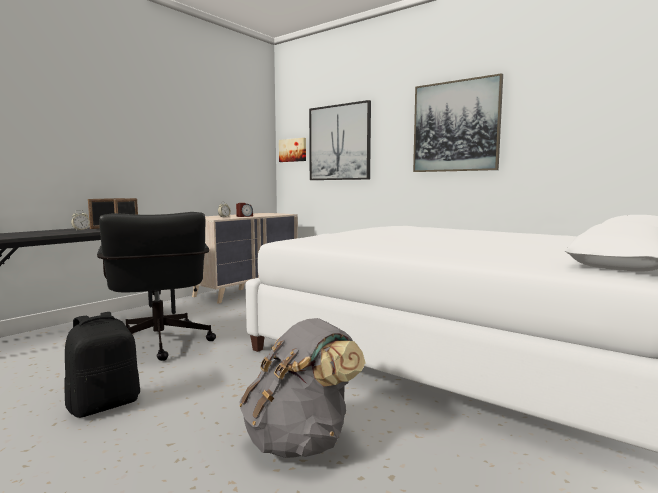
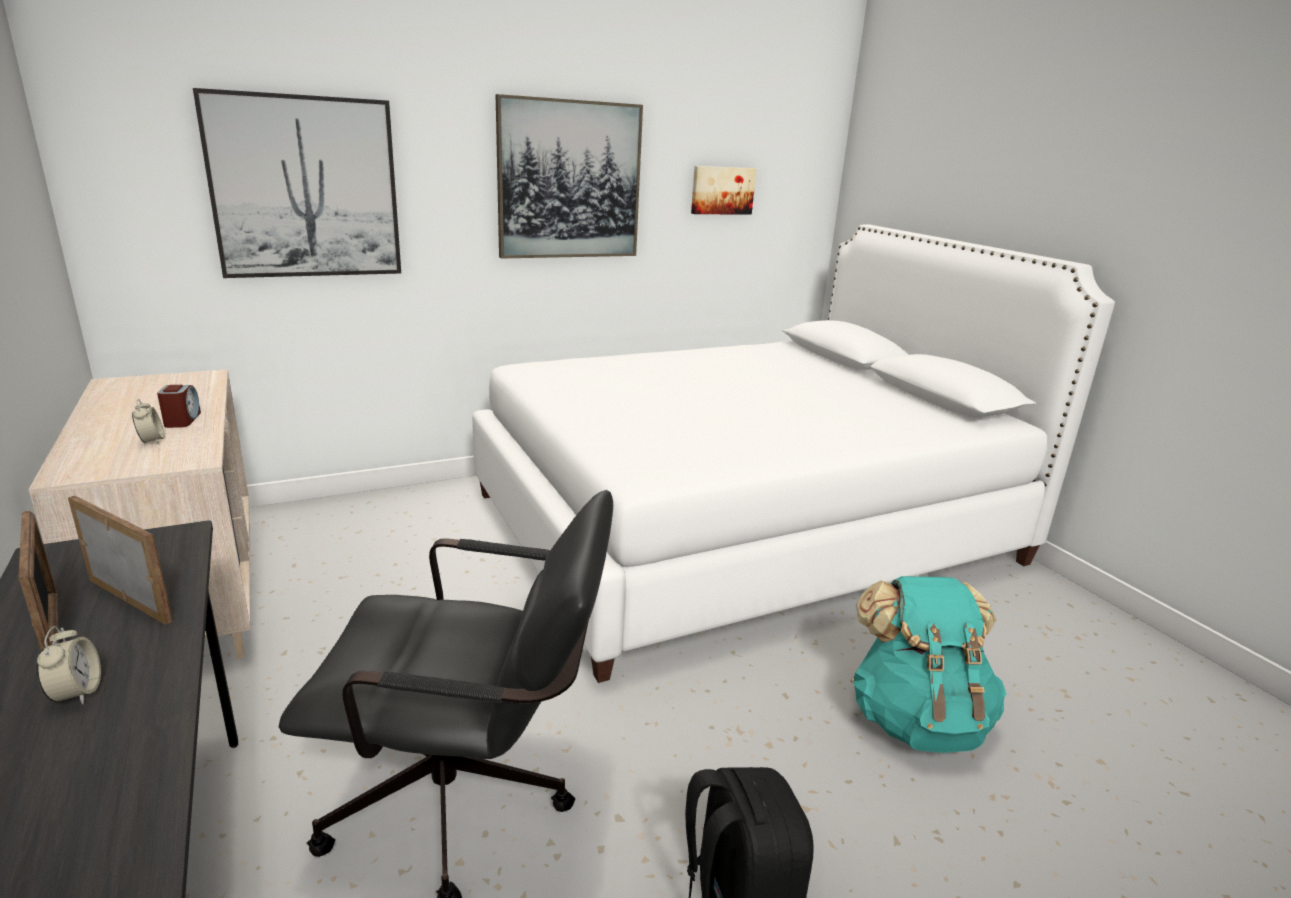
camera: 65 degrees left, 15 degrees up
(293, 150) = (135, 196): picture -> picture (722, 190)
(300, 441) = (916, 720): grey backpack -> turquoise backpack

